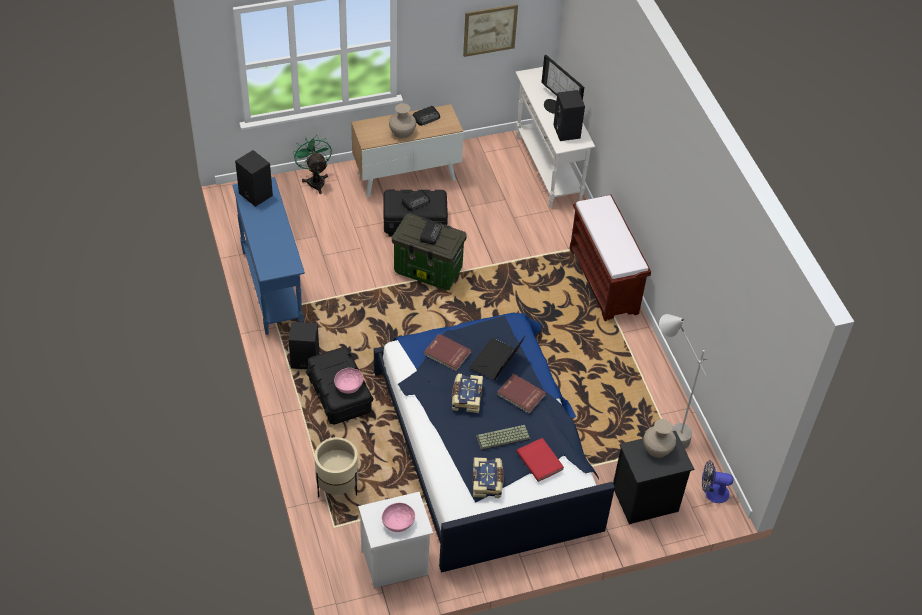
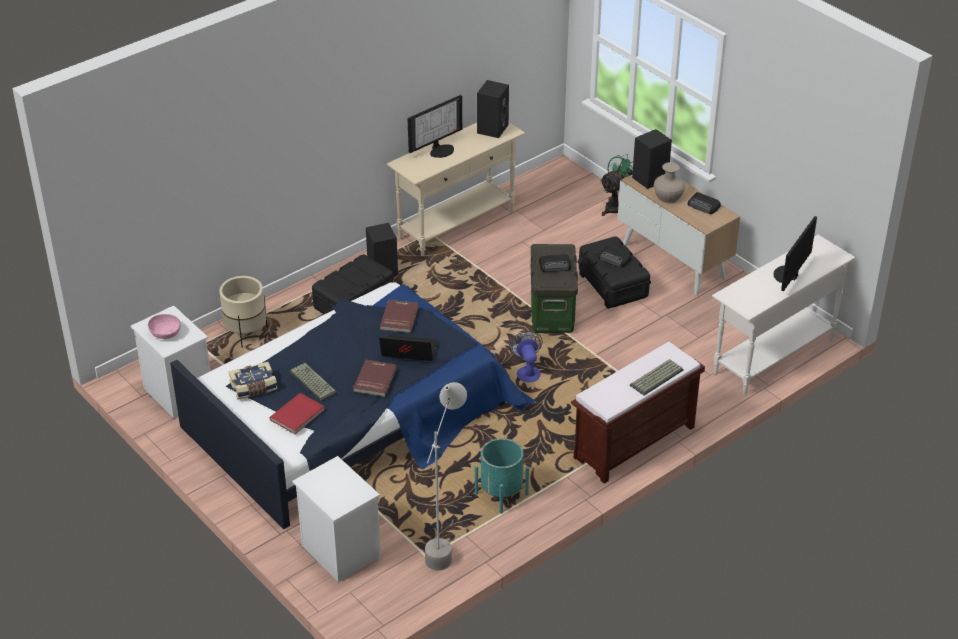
camera: 70 degrees right, 10 degrees down
(264, 238) = (440, 149): none -> monitor
(272, 288) = (457, 225): blue console table -> beige console table
(349, 385) = (343, 286): pink bowl -> none
(466, 397) = (350, 344): book -> none
(490, 30) = (801, 160): picture -> none
(567, 132) = (753, 294): black speaker -> black speaker (650, 179)
(616, 224) = (657, 378): none -> keyboard
(624, 378) = (501, 494): none -> turquoise planter
(645, 501) = (339, 551): black nightstand -> white nightstand
(657, 448) = (346, 485): beige vase -> none
(712, 492) = (379, 605): fan -> fan (527, 371)

